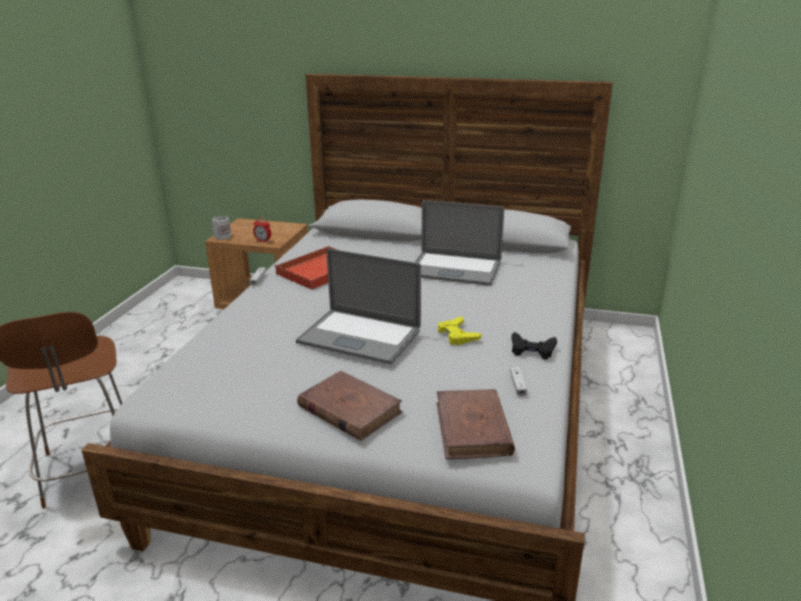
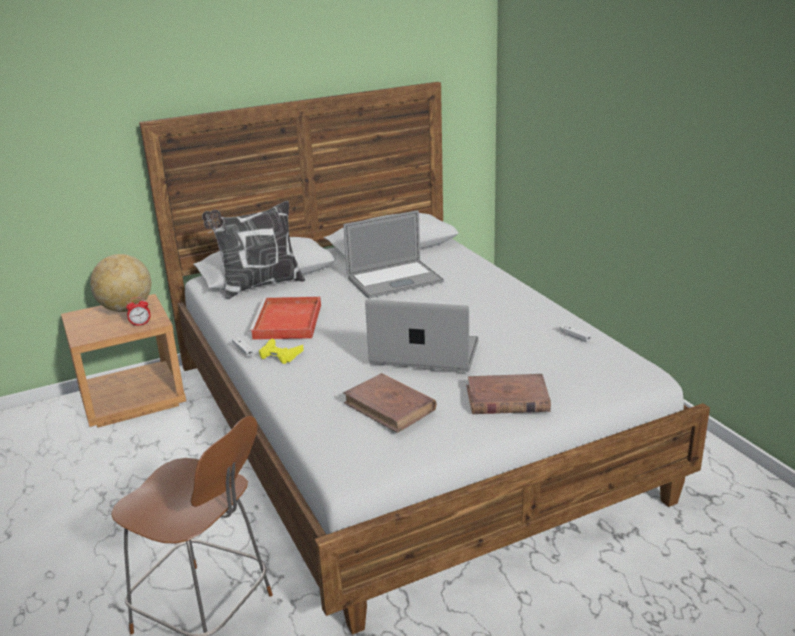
camera: 40 degrees left, 0 degrees up
(222, 236) = (83, 336): white mug -> none
(274, 228) = (126, 309): none -> globe
(353, 238) = (259, 286): none -> pillow
(359, 336) = (425, 352): laptop -> laptop turned 150 degrees counterclockwise
(457, 335) = (484, 323): yellow game controller -> yellow game controller (280, 355)
(472, 428) = (596, 371): brown book -> brown book (390, 406)
(532, 350) = (545, 312): black game controller -> none

